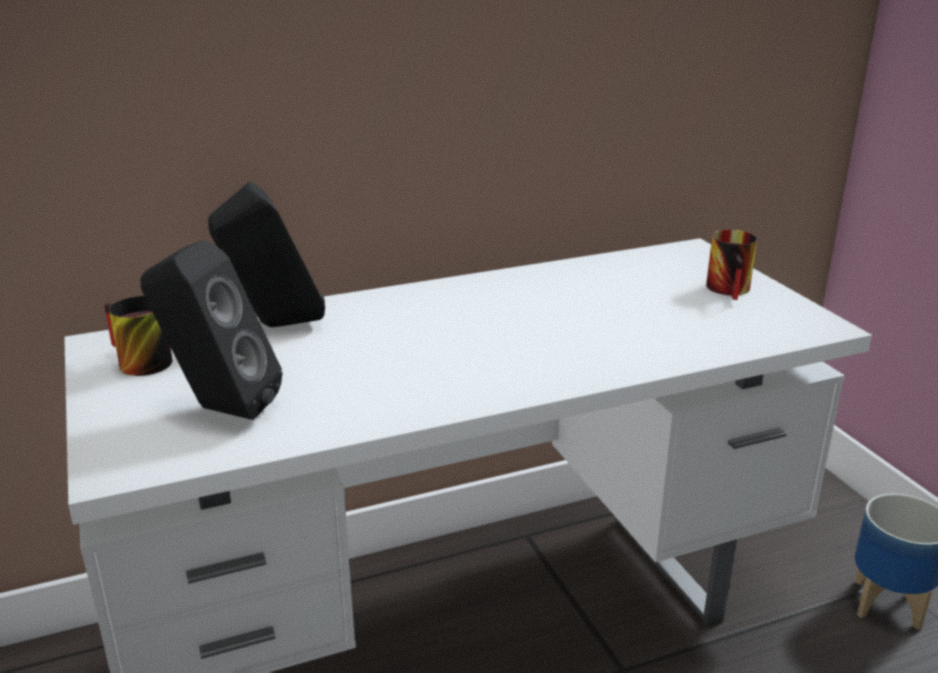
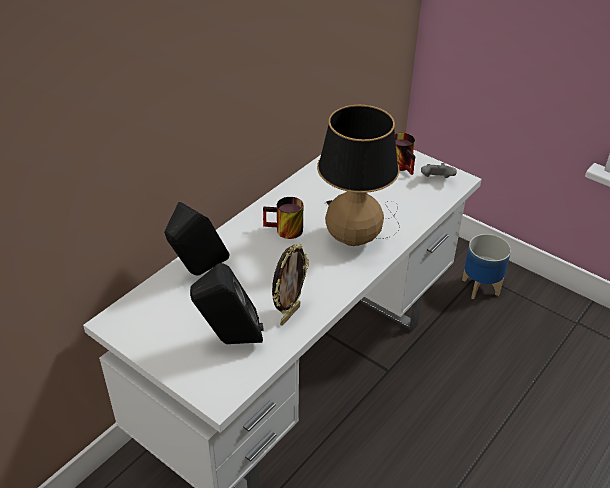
camera: 30 degrees left, 15 degrees up
(136, 362) = (150, 327): mug -> mug (284, 231)
(344, 406) = (289, 314): none -> picture frame
(567, 345) = (357, 233): none -> table lamp
(778, 317) = (436, 180): none -> grey game controller

